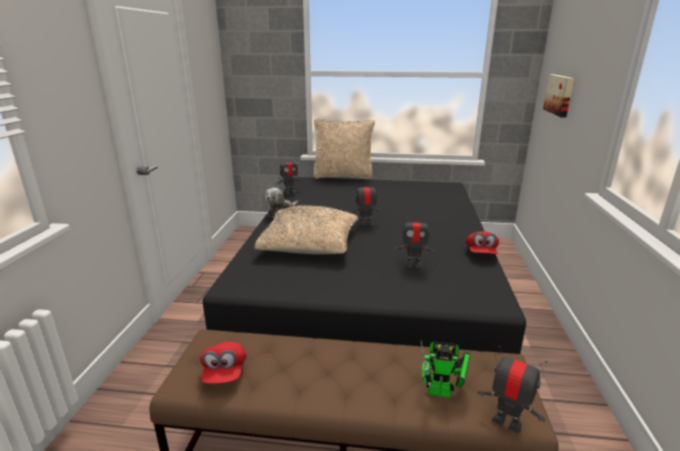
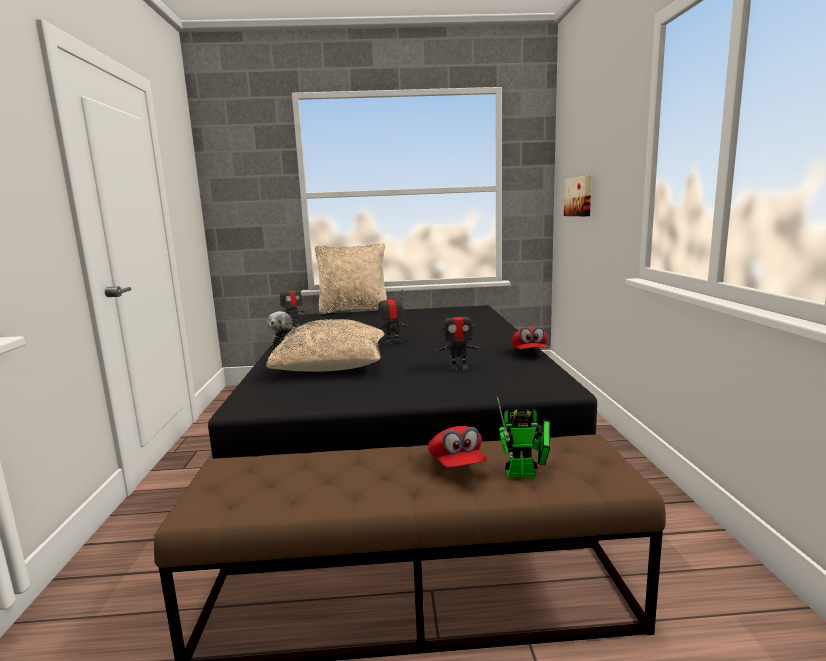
camera: 10 degrees left, 10 degrees down
(224, 373) = (252, 492): red cap -> red cap (457, 464)
(507, 422) = (604, 488): toy robot -> none

